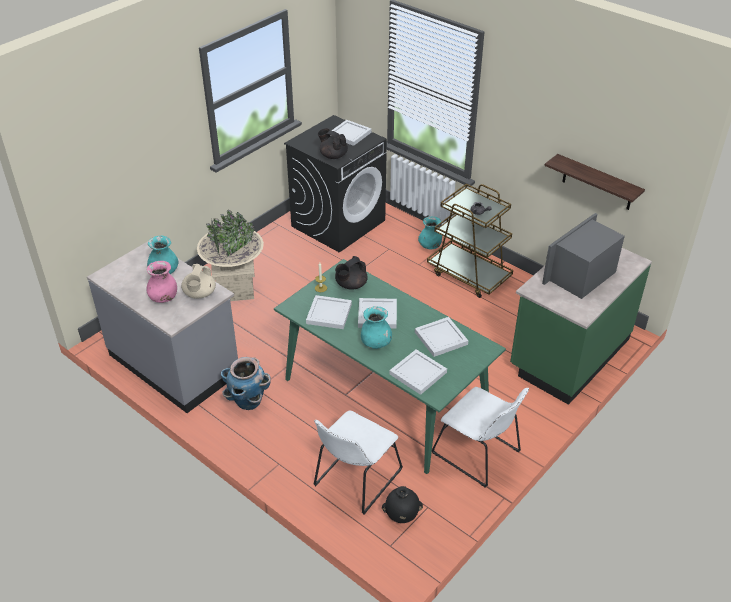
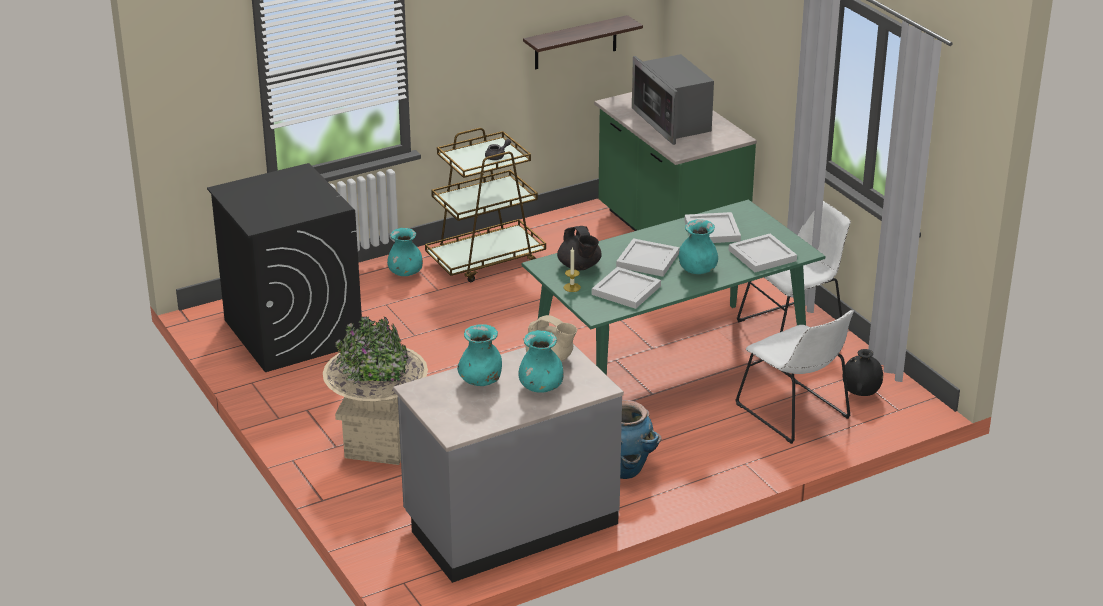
camera: 70 degrees left, 10 degrees down
(164, 298) = (541, 388): pink vase -> turquoise vase
(333, 155) = (318, 206): black teapot -> none
(349, 134) = (273, 185): white tray -> none

